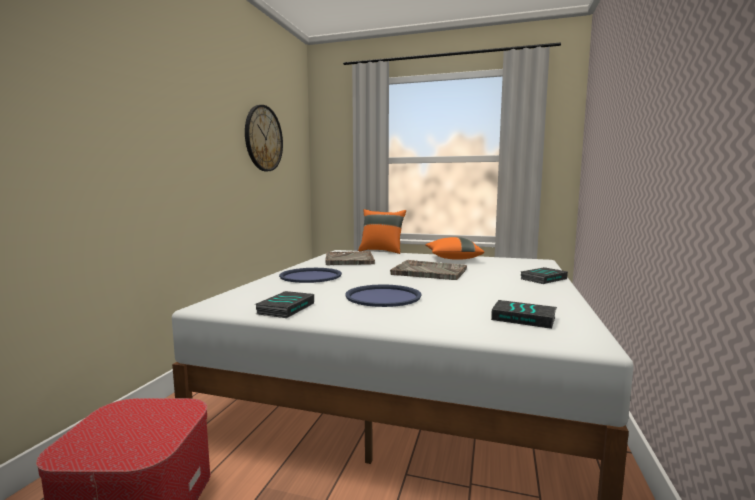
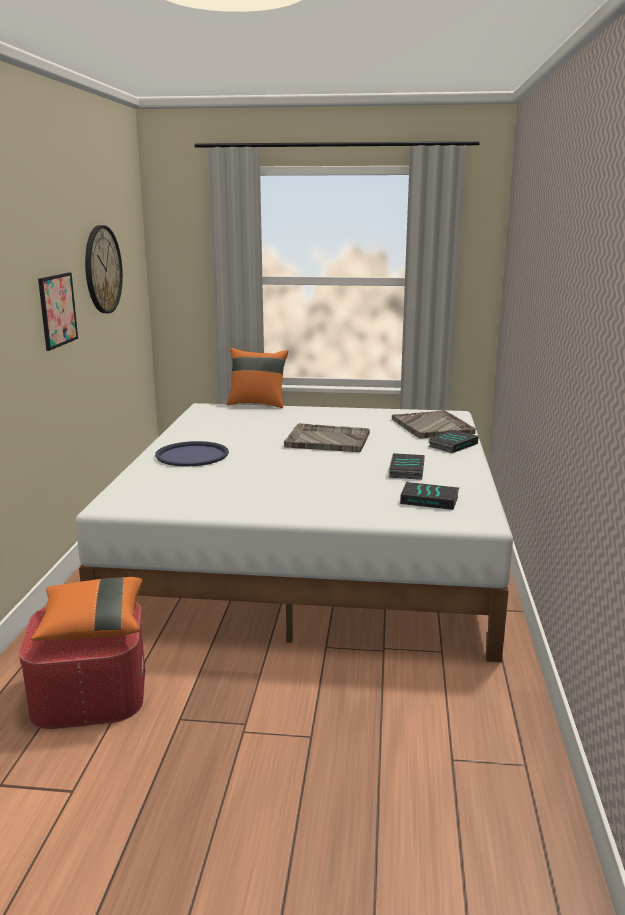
camera: 10 degrees left, 10 degrees up
(208, 151) = (57, 310): none -> picture
(285, 308) = (194, 503): book -> book (405, 470)
(349, 259) = (223, 423): grey tray -> grey tray (432, 426)
(383, 297) = (288, 481): blue tray -> none
(452, 258) = (350, 414): orange pillow -> orange pillow (92, 626)

